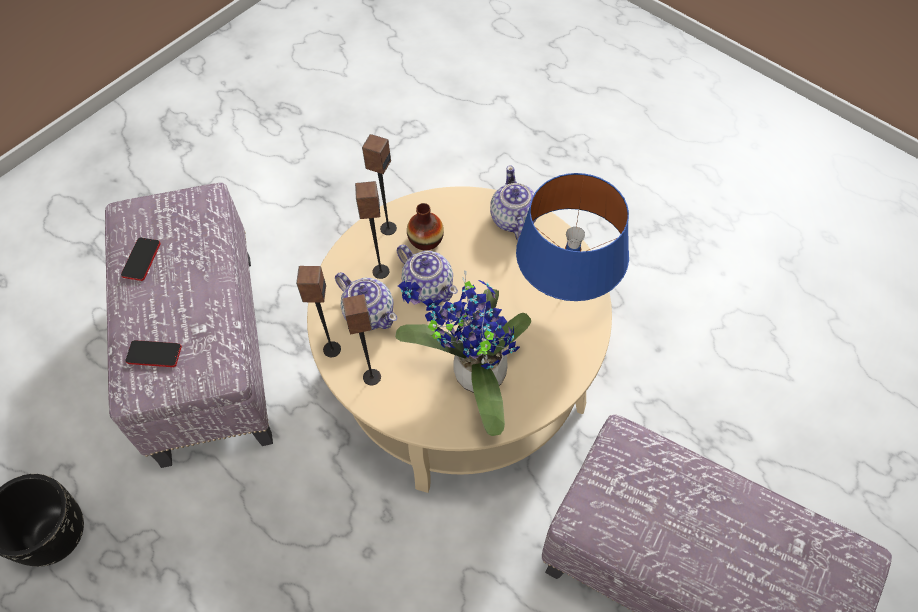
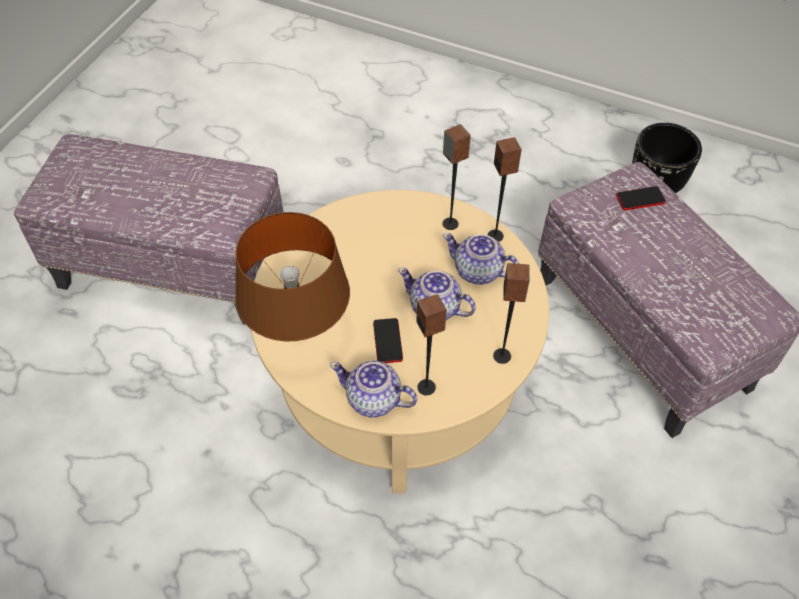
camera: 160 degrees right, 5 degrees down
(141, 259) = (717, 267): phone -> phone (387, 341)
(380, 271) = (487, 311): speaker -> speaker (427, 387)
(426, 239) = (458, 354): vase -> none
(472, 375) = (365, 244): potted plant -> none
(513, 219) = (374, 400): teapot -> teapot turned 135 degrees clockwise
(566, 292) = (299, 335): blue table lamp -> brown table lamp

